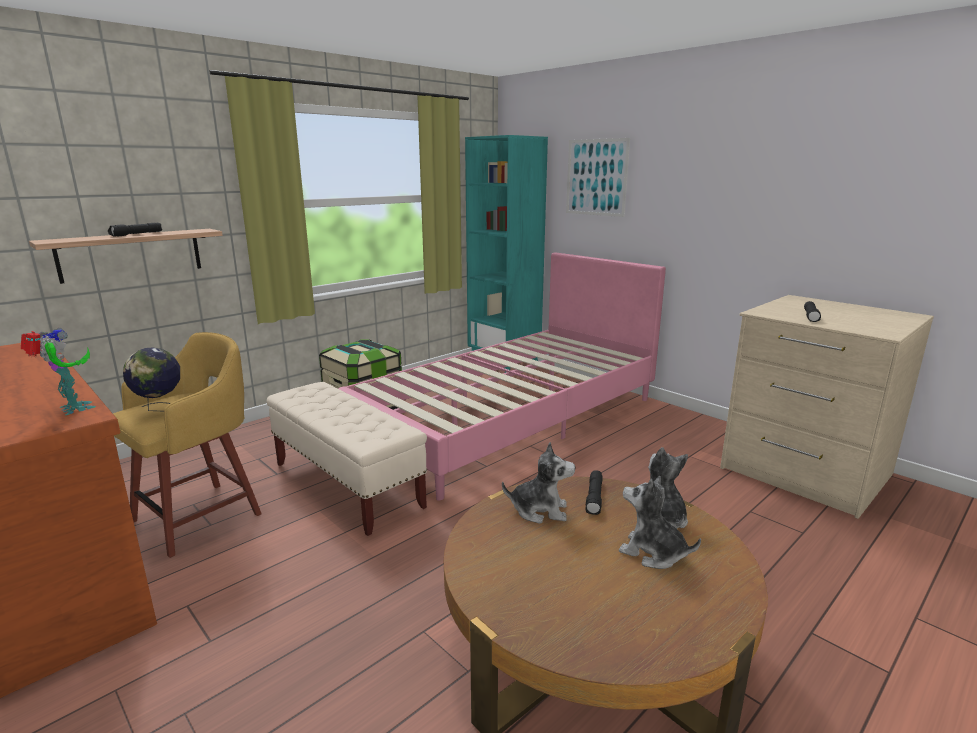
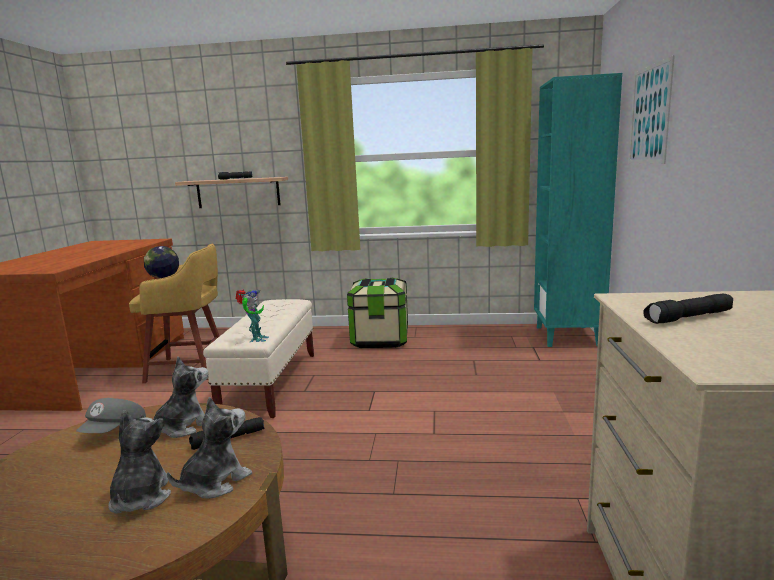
camera: 50 degrees right, 5 degrees down
(72, 409) = (62, 266): toy robot -> toy robot (256, 339)
(497, 543) = (115, 430): none -> grey cap
(510, 419) = (466, 383): pink bed -> none
(539, 510) = (183, 426): plush toy -> plush toy turned 105 degrees counterclockwise

